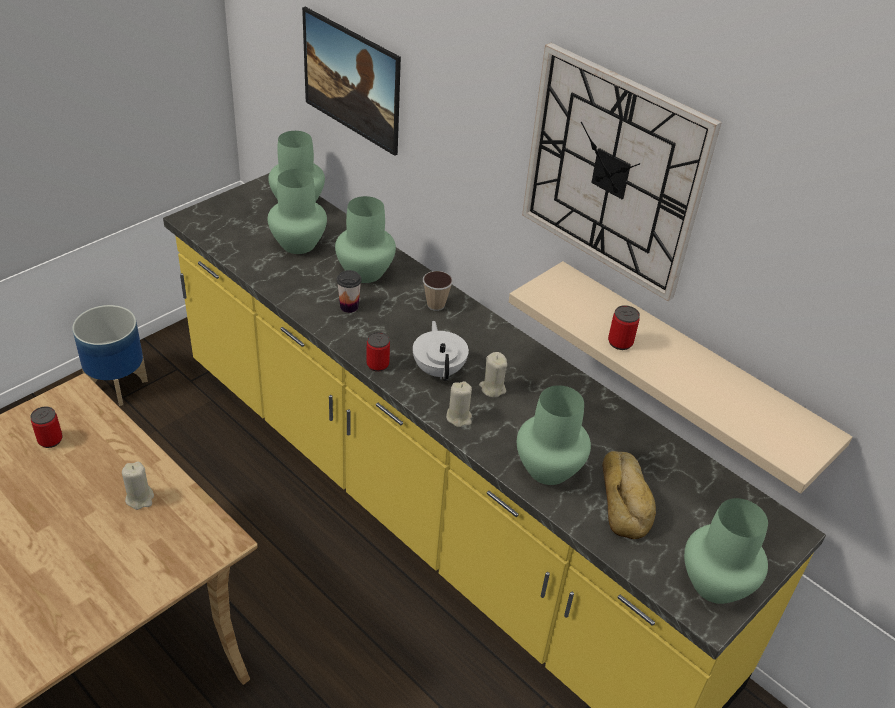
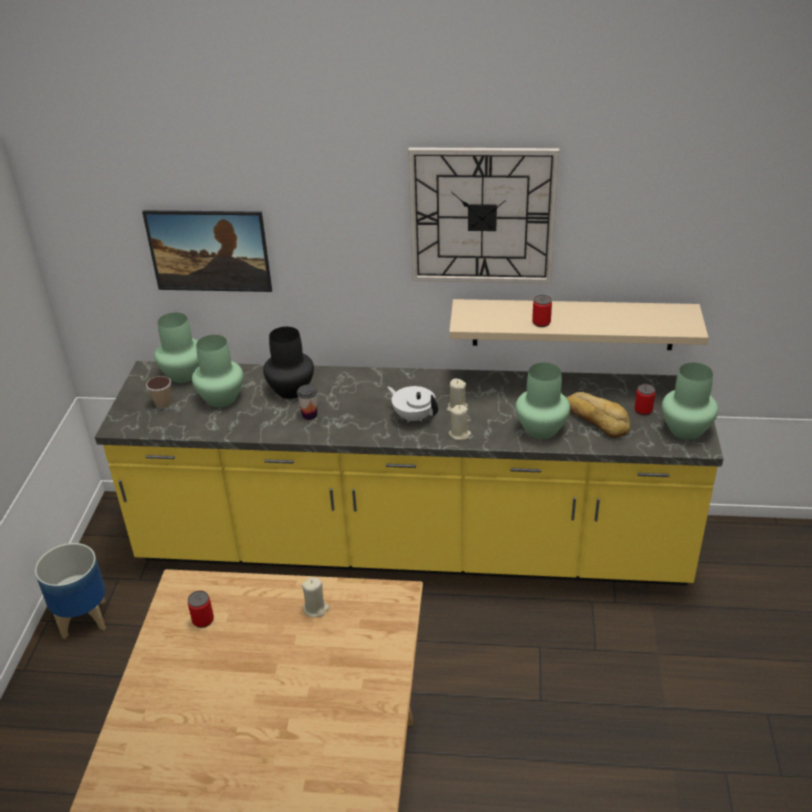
camera: 35 degrees left, 5 degrees down
(364, 273) = (291, 390): green vase -> black vase
(377, 364) = (374, 436): can -> can (643, 410)
(436, 305) = (362, 383): cup -> cup (163, 404)

